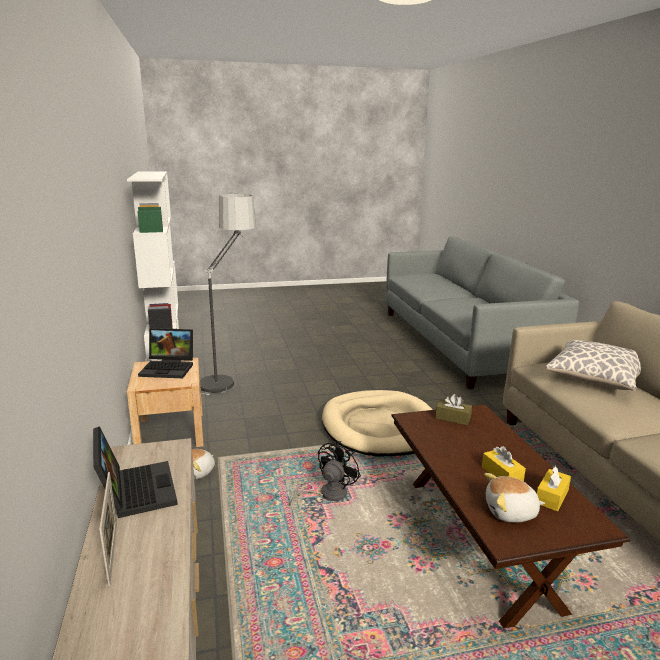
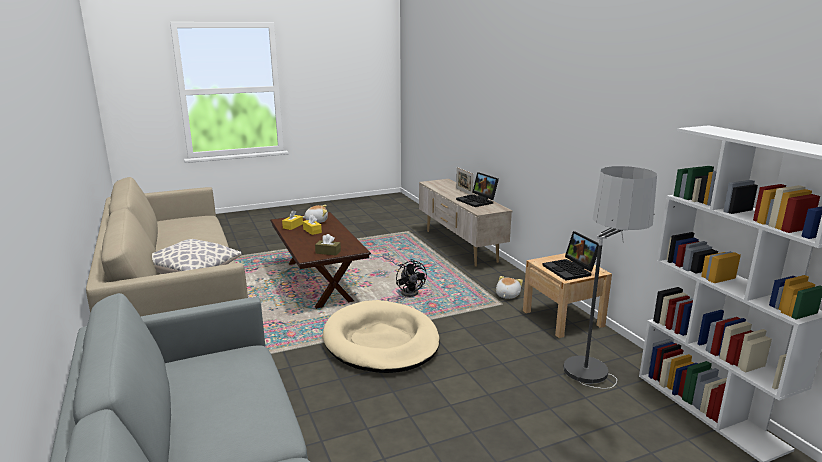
camera: 170 degrees right, 0 degrees up
(169, 368) = (571, 270): laptop -> laptop turned 105 degrees counterclockwise
(327, 494) = (411, 292): black fan -> black fan turned 45 degrees counterclockwise

